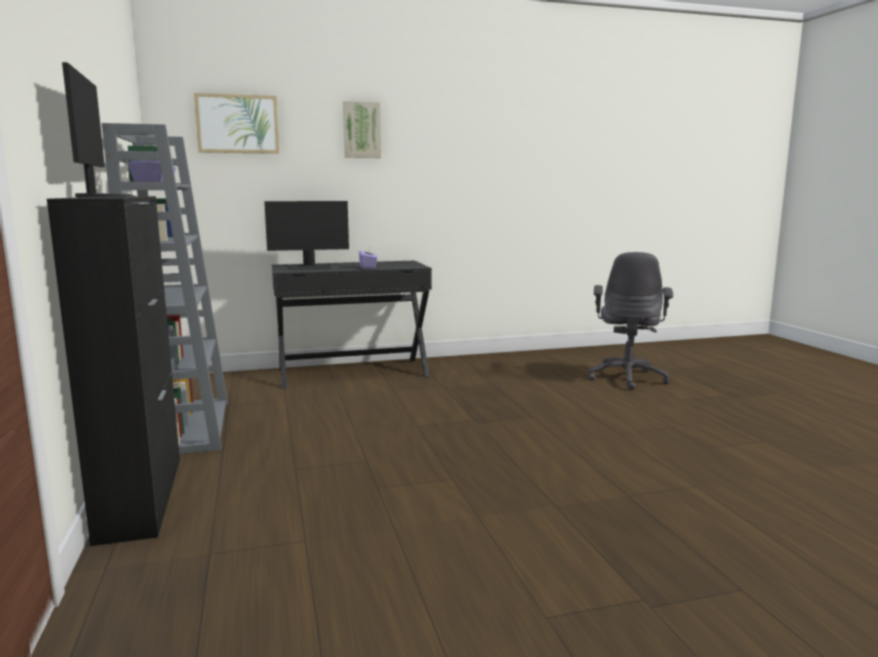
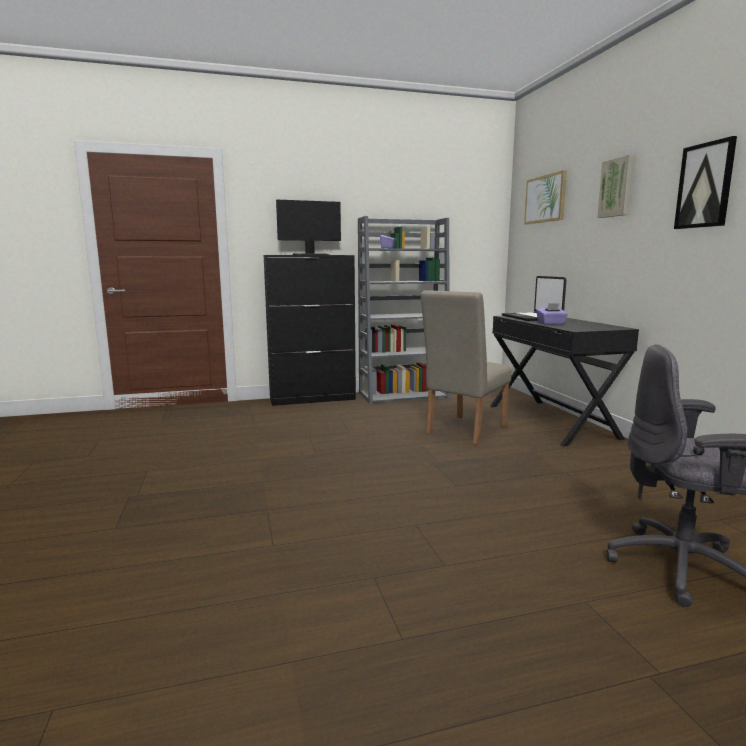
camera: 90 degrees right, 0 degrees up
(309, 268) = (532, 318): monitor -> laptop
(376, 405) = (462, 431): none -> beige chair
(456, 144) = (705, 185): none -> picture

